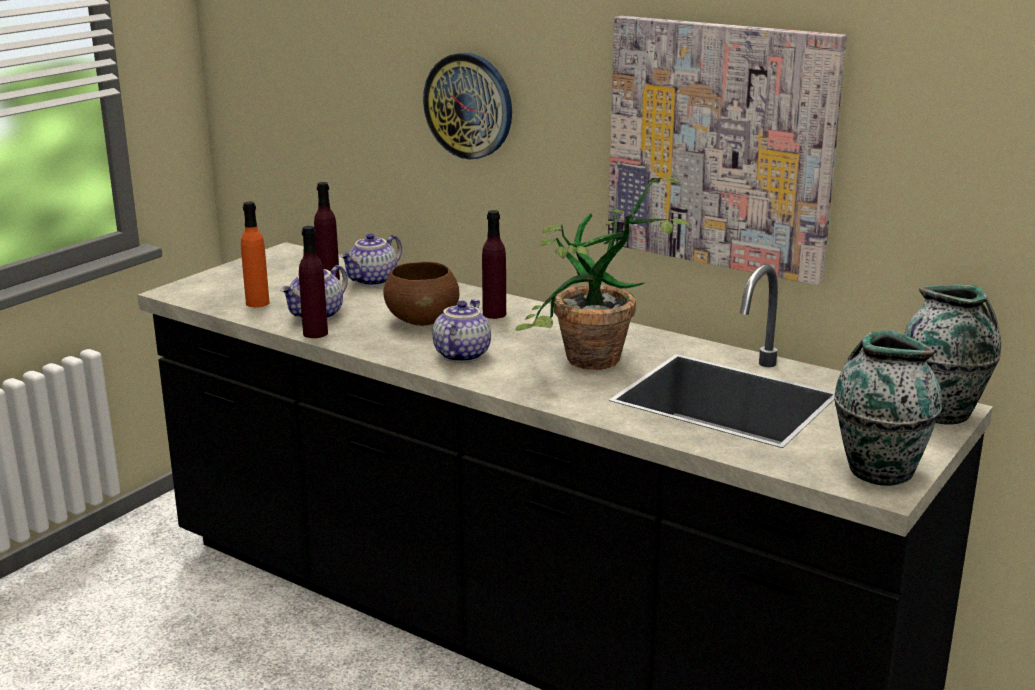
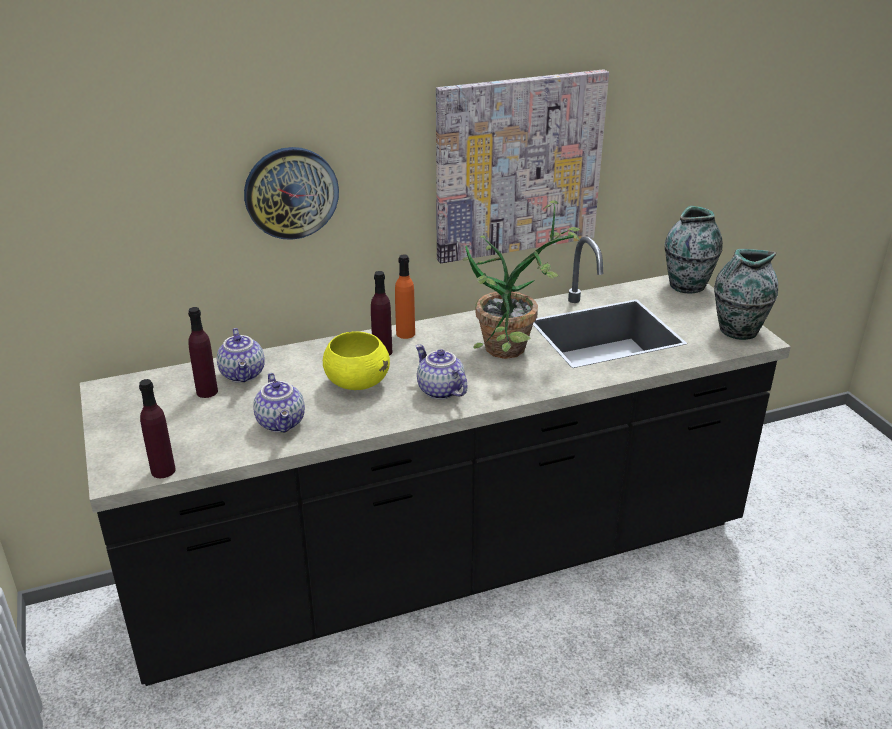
camera: 55 degrees left, 10 degrees up
(257, 303) = (212, 442): orange bottle -> orange bottle (405, 333)
(315, 333) = (319, 436): purple bottle -> purple bottle (163, 470)
(423, 321) = (357, 383): brown bowl -> yellow bowl

